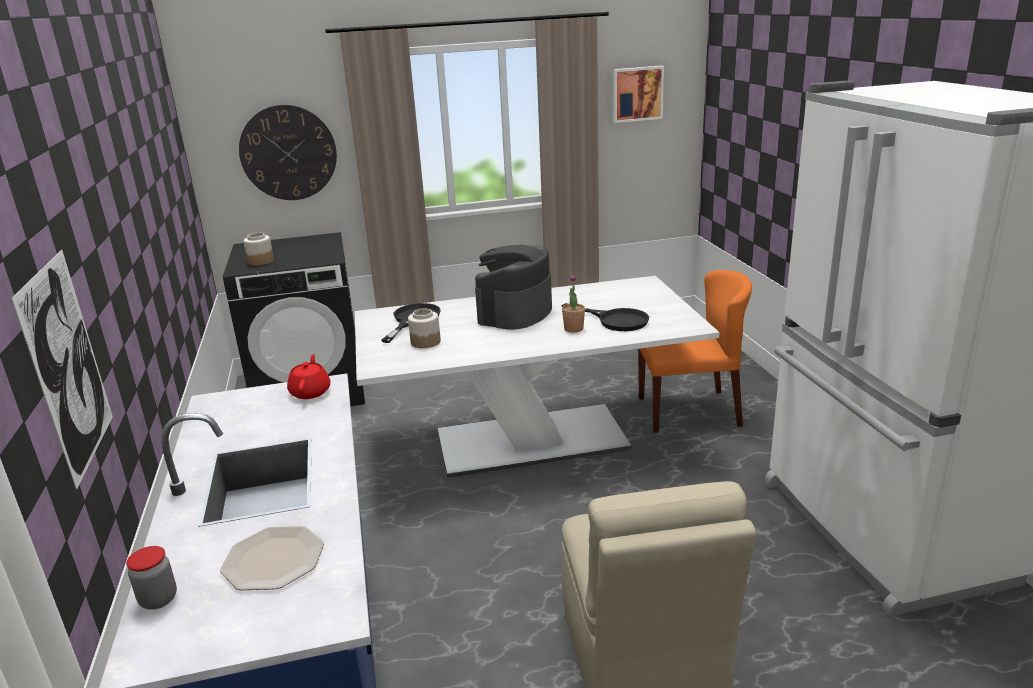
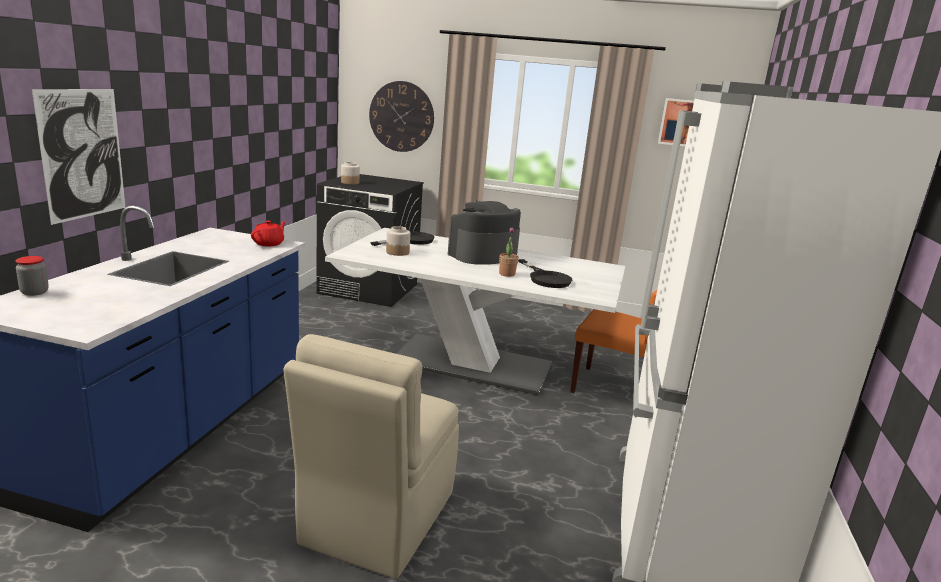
camera: 25 degrees right, 5 degrees down
(274, 559) = (111, 298): plate -> none

